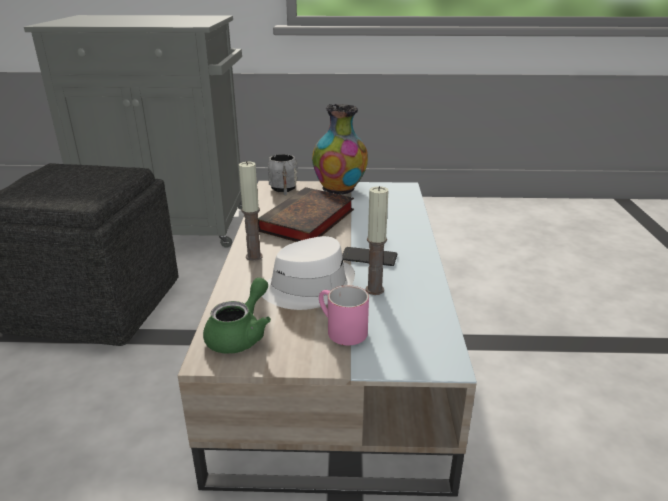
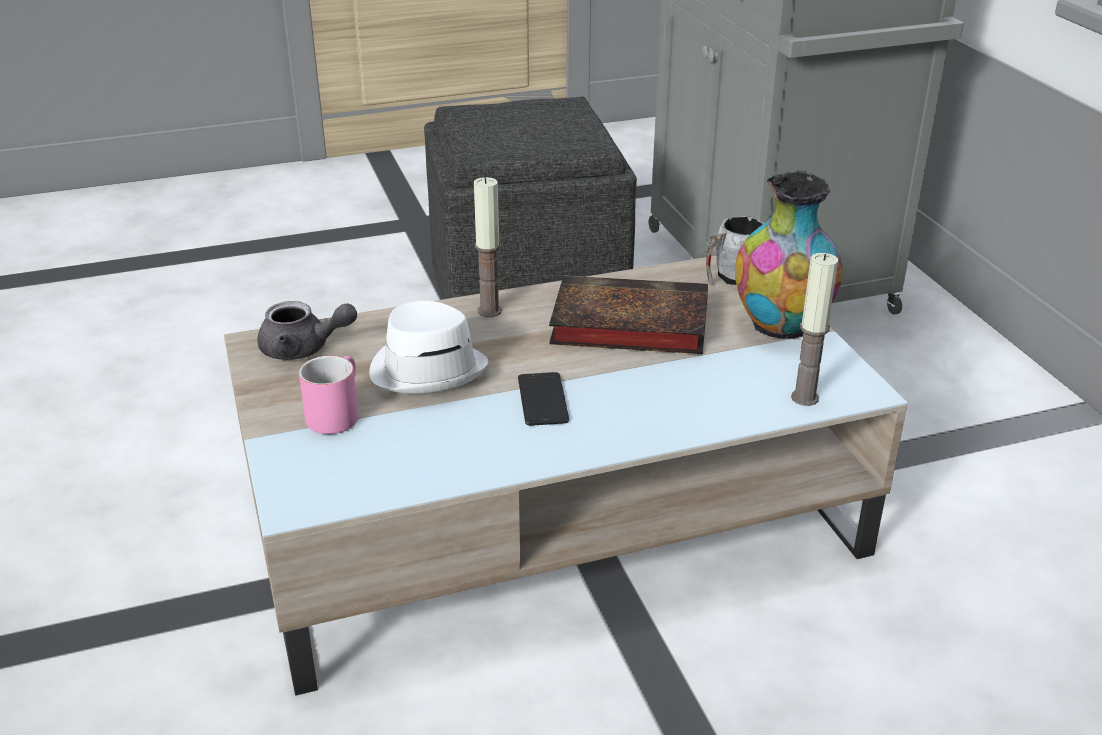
camera: 70 degrees right, 5 degrees up
(240, 335) = (303, 349): green teapot -> grey teapot
(374, 290) = (449, 421): candle -> candle (805, 398)

